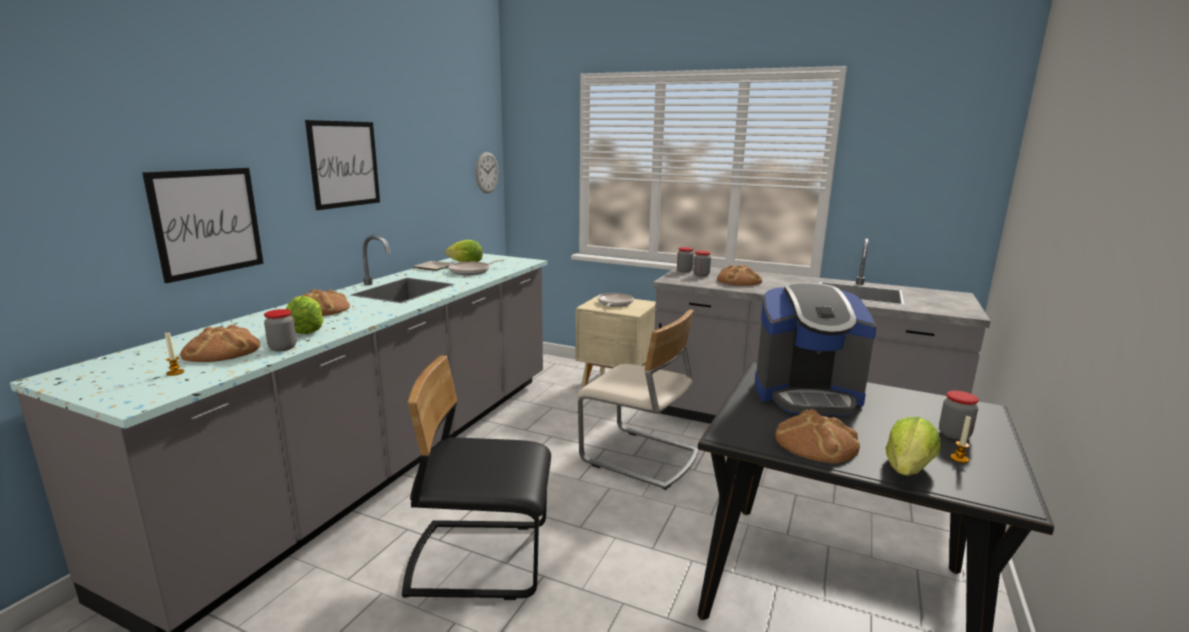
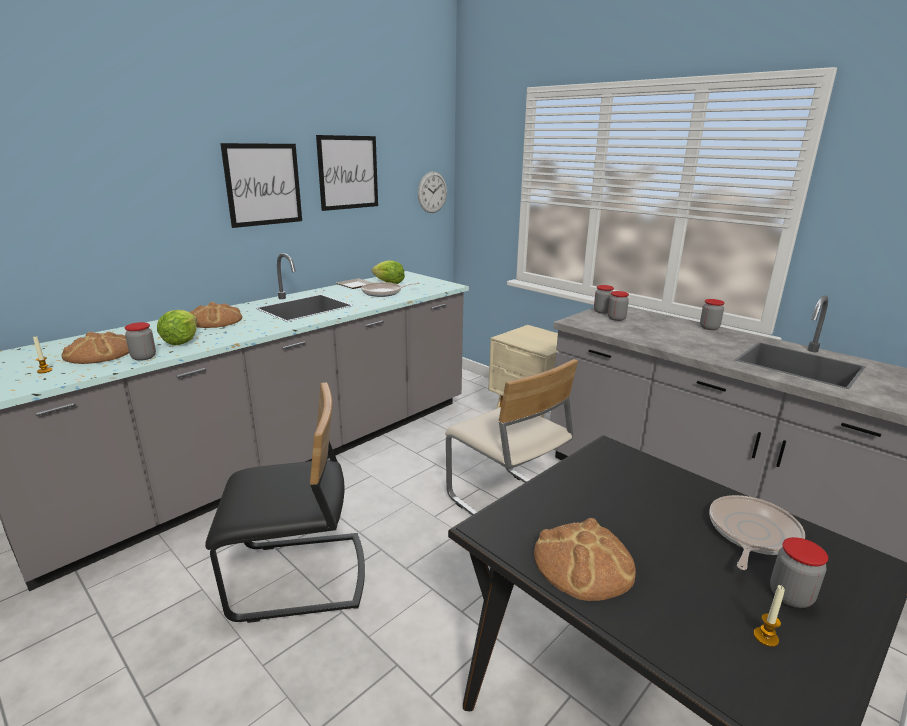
camera: 20 degrees right, 5 degrees up
(207, 222) = (119, 237): picture -> picture (348, 172)
(480, 558) = (299, 578): black chair -> black chair turned 150 degrees clockwise
(614, 303) = (534, 337): frying pan -> frying pan (751, 534)
(738, 281) = (653, 330): bread -> none
(776, 275) = (709, 328): none -> jar
(807, 395) = (631, 492): coffee machine -> none
(907, 469) = (673, 634): lettuce -> none

